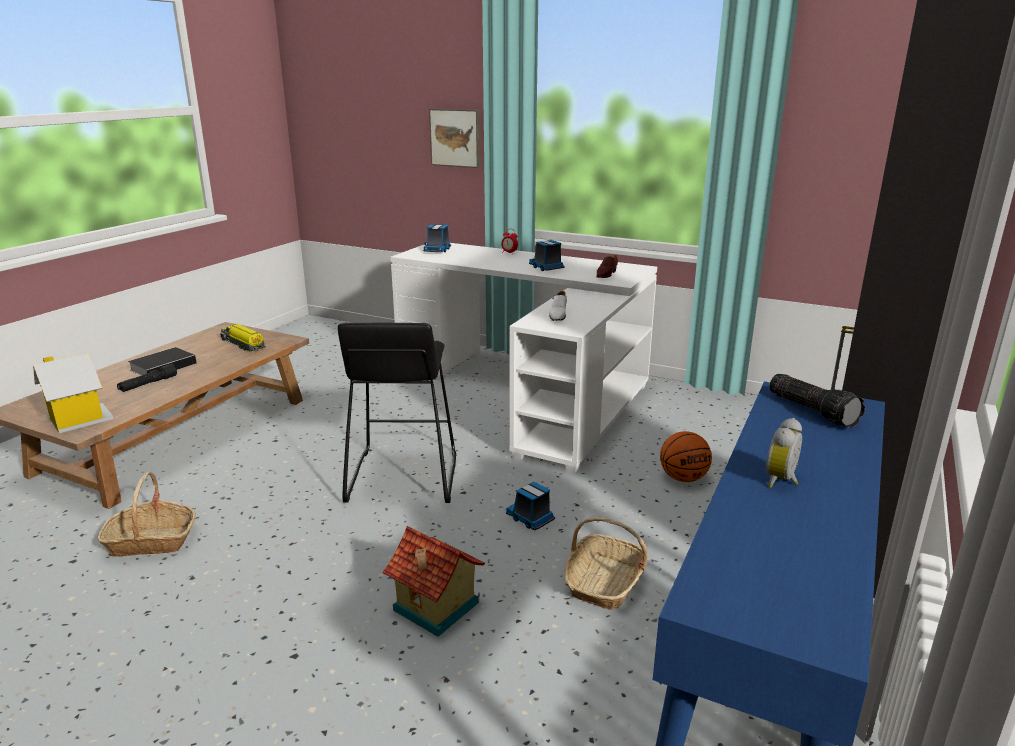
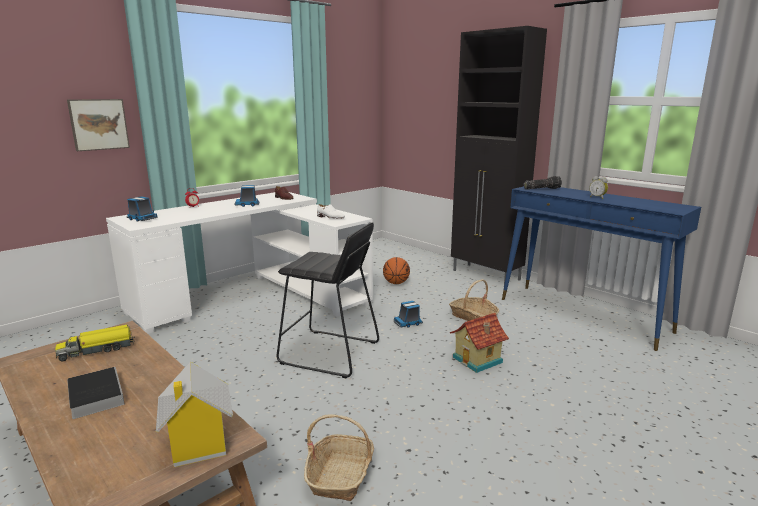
camera: 70 degrees left, 5 degrees down
(148, 384) = (142, 403): black flashlight -> none

